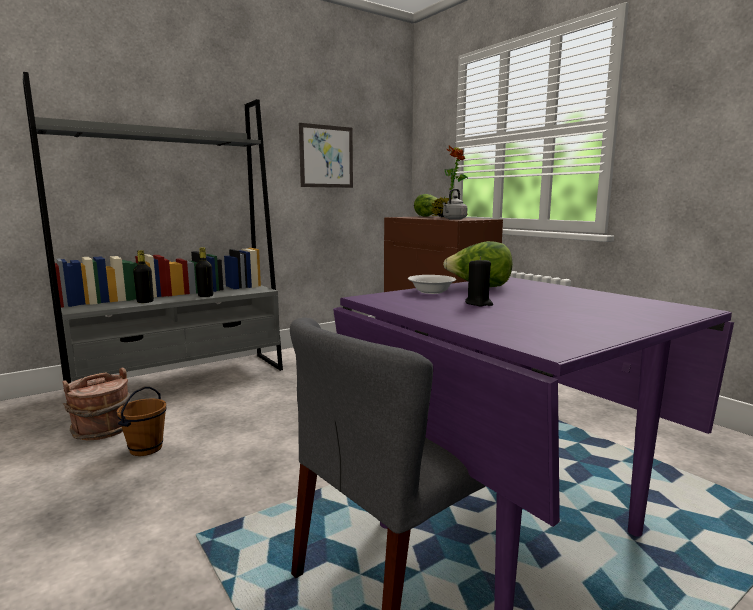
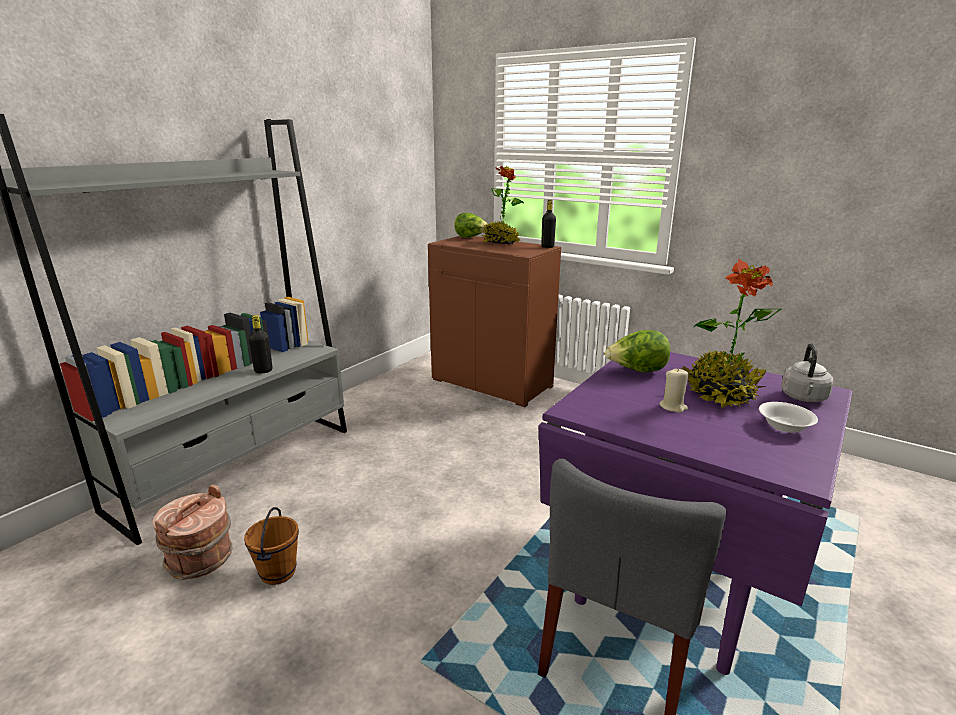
camera: 20 degrees left, 10 degrees up
(145, 302) = (199, 393): black bottle -> black bottle (547, 247)
(326, 156) = (352, 172): picture -> none
(431, 291) = (608, 388): white bowl -> white bowl (784, 426)
(453, 219) = (516, 251): grey kettle -> grey kettle (803, 398)
(478, 303) = (673, 407): black candle -> beige candle
(548, 302) = (720, 394): none -> potted plant

